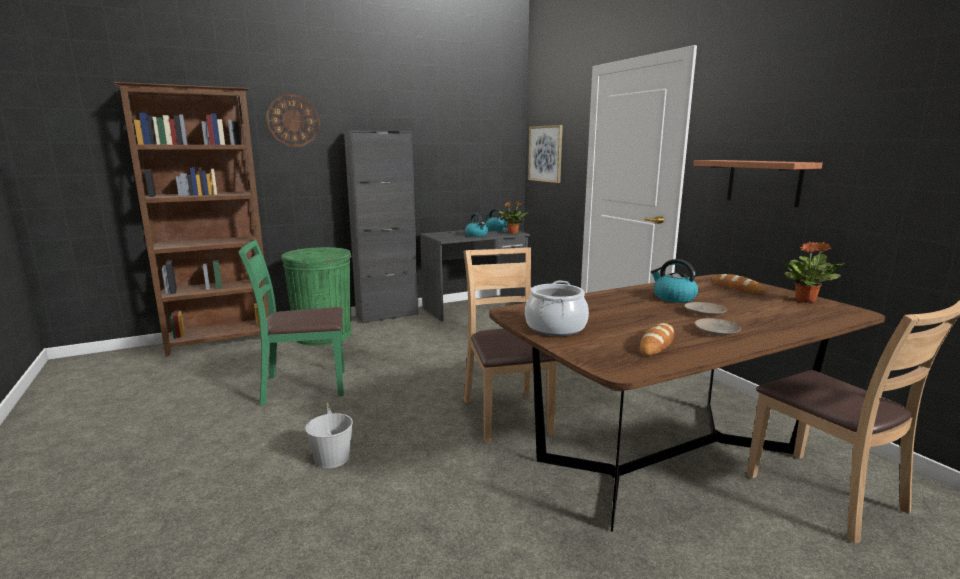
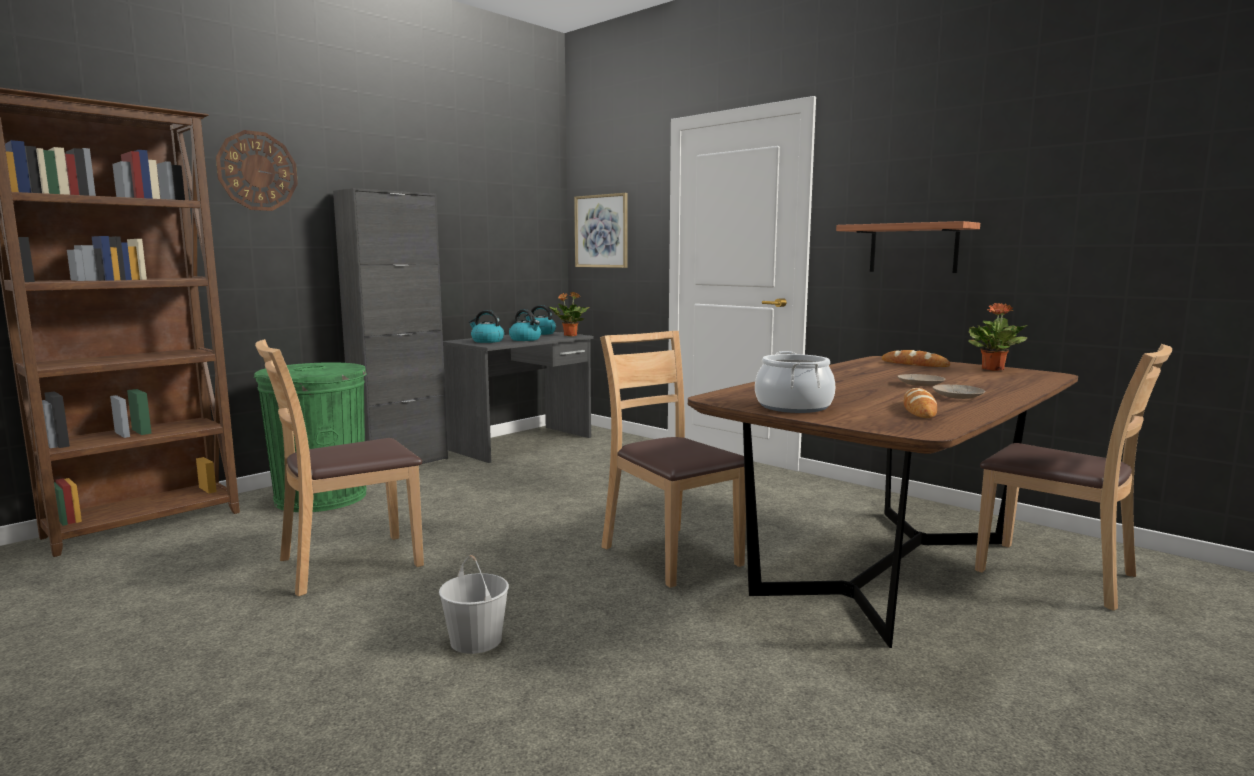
camera: 20 degrees left, 5 degrees down
(303, 386) = (349, 563): green chair -> brown chair
(673, 298) = (868, 375): kettle -> kettle (487, 341)

